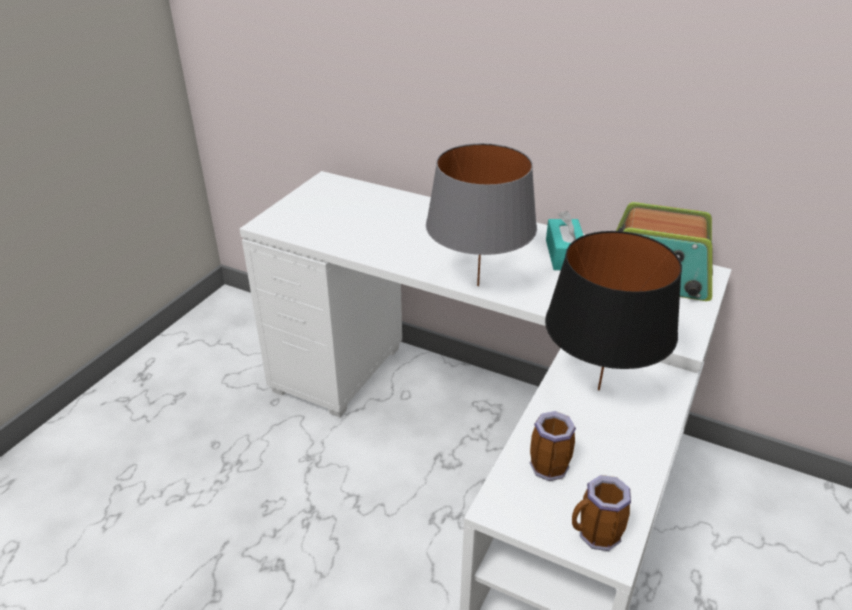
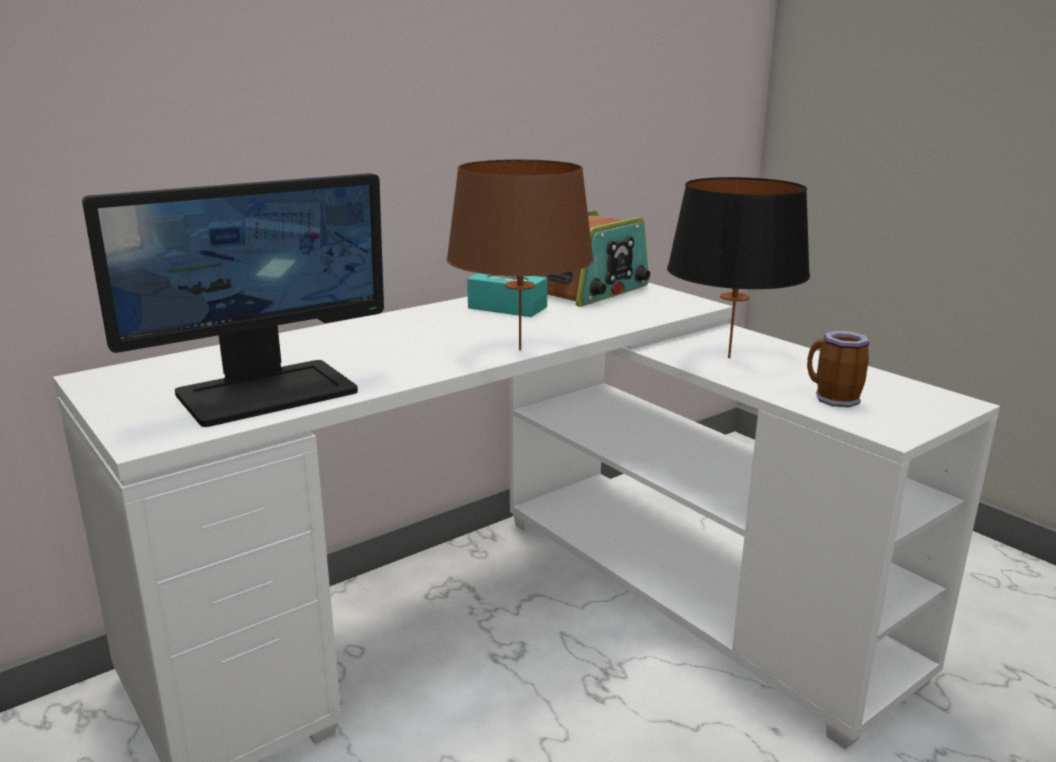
camera: 65 degrees left, 15 degrees down
(341, 229) = (267, 391): none -> monitor
(478, 285) = (520, 349): grey table lamp -> brown table lamp
(596, 536) = (938, 403): mug -> none

